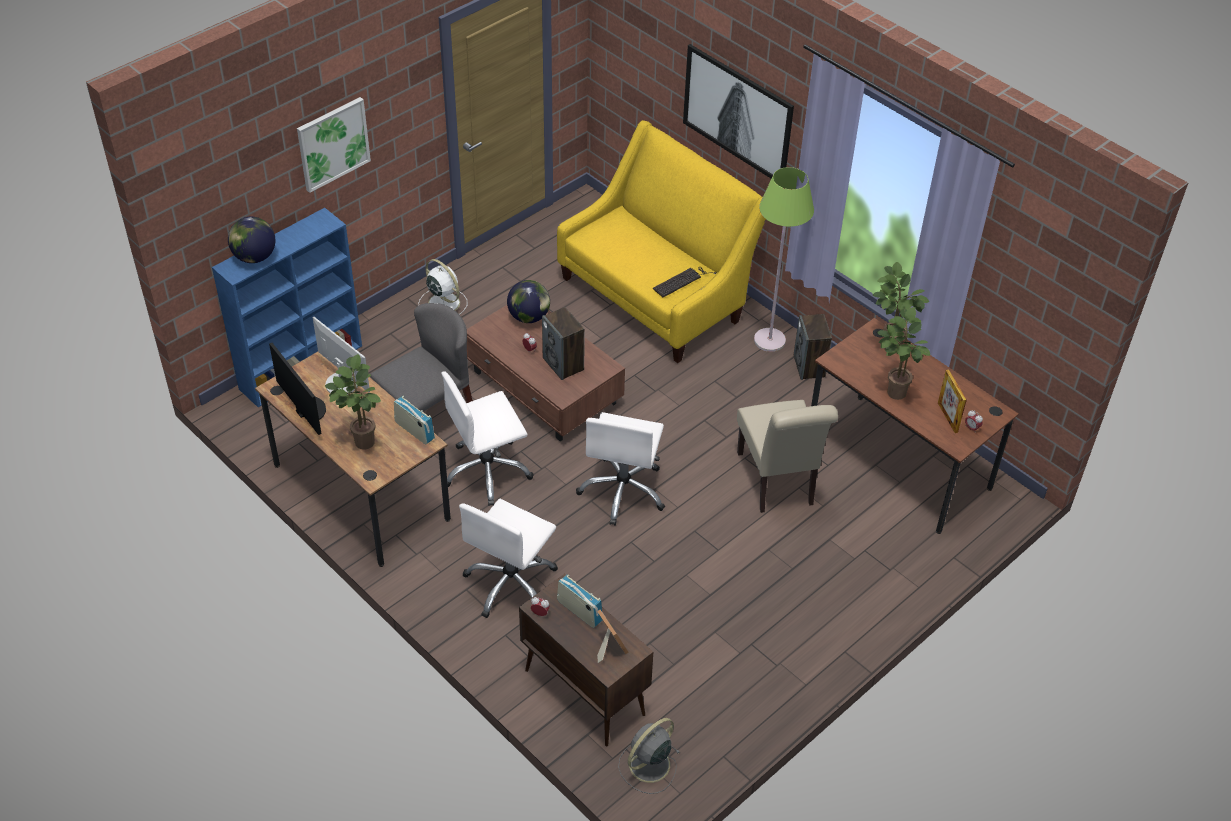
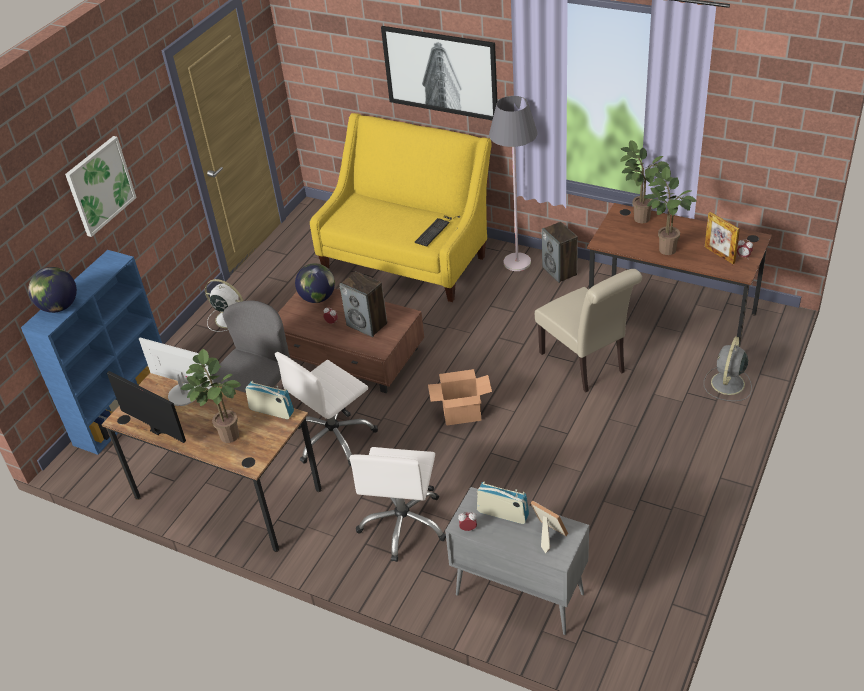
camera: 15 degrees left, 5 degrees down
(583, 692) = (518, 594): brown cabinet -> grey cabinet
(623, 491) = (461, 414): white office chair -> cardboard box
(648, 765) = (611, 638): grey fan -> grey fan (727, 384)
(770, 340) = (517, 262): green floor lamp -> grey floor lamp

